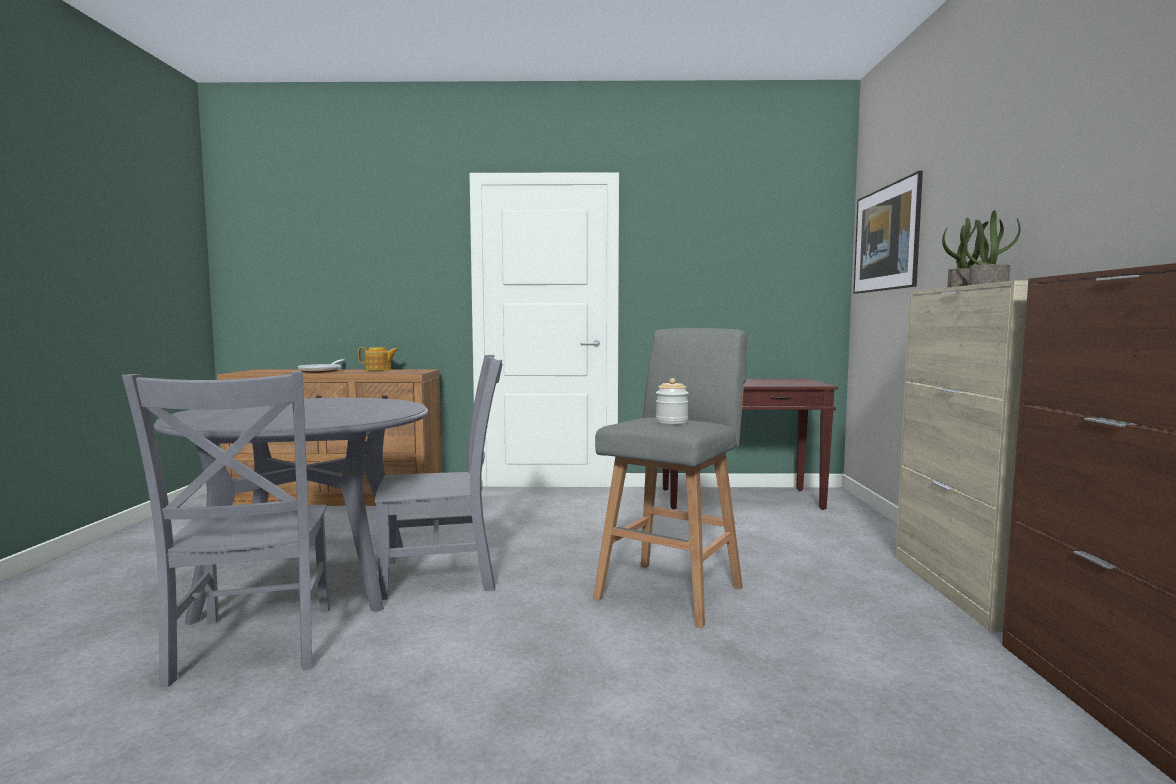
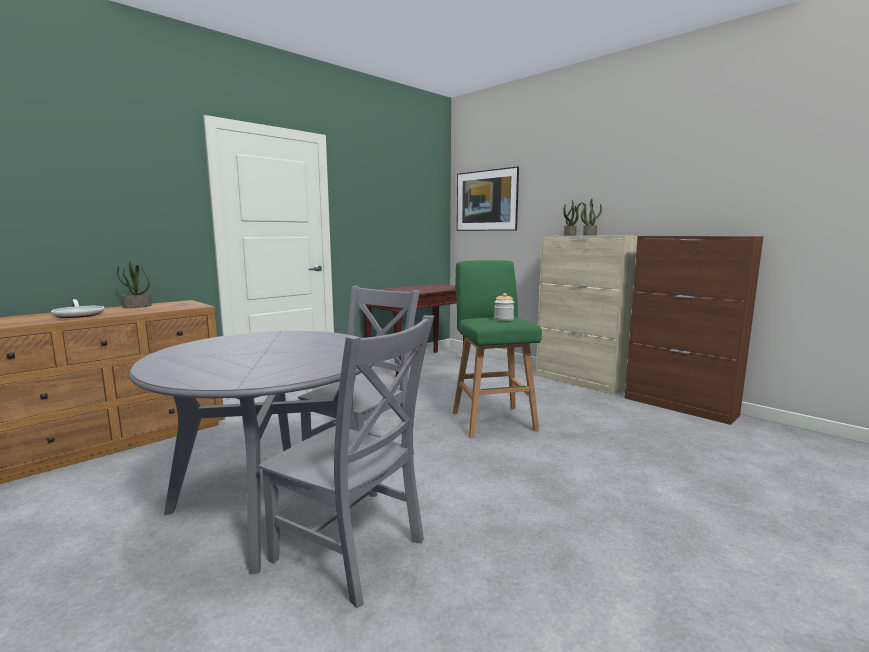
camera: 45 degrees left, 5 degrees up
(378, 370) = (137, 306): teapot -> potted plant
(672, 591) = (492, 420): grey stool -> green stool

